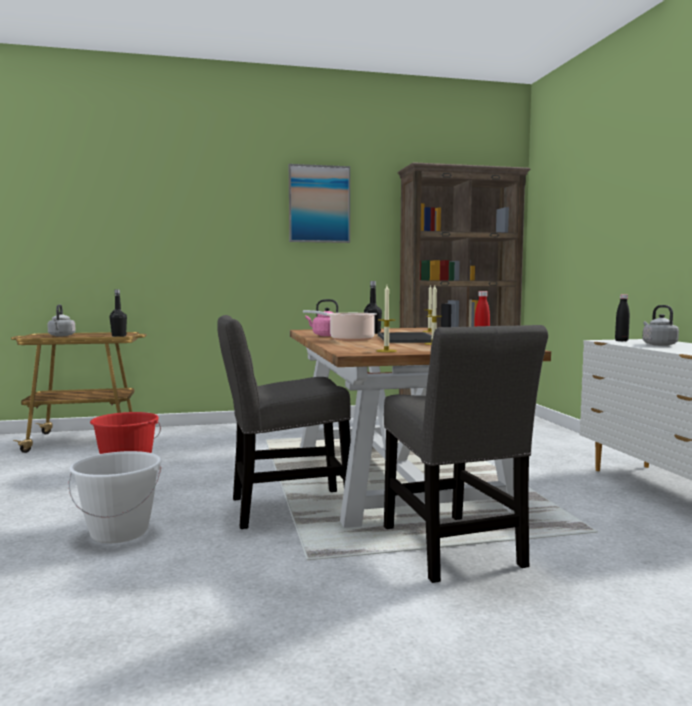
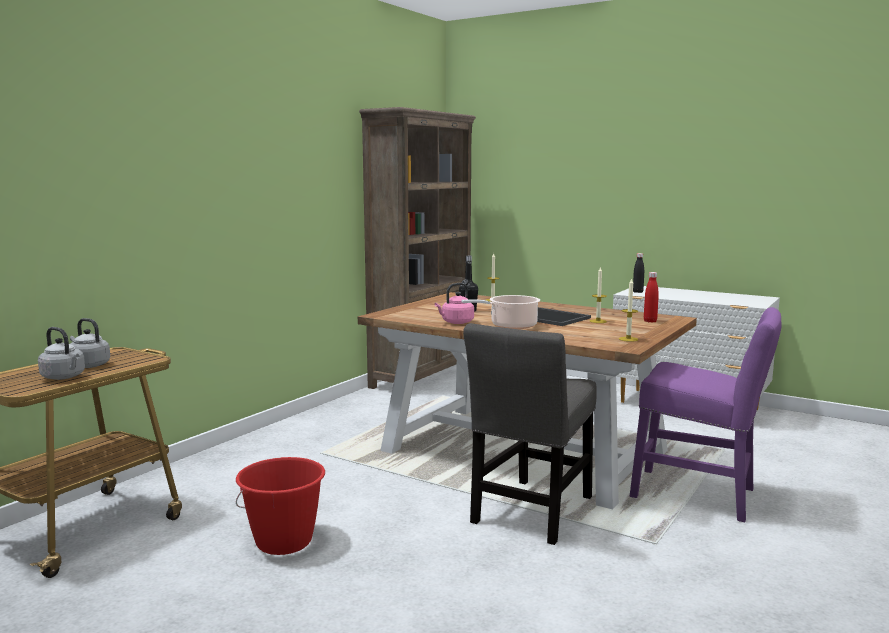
camera: 45 degrees left, 5 degrees up
(119, 336) = (144, 360): black bottle -> none
(119, 532) = (478, 597): white bucket -> none
(319, 204) = (293, 148): picture -> none
(453, 550) = (700, 495): grey chair -> purple chair
(658, 344) = (675, 294): grey kettle -> grey kettle (88, 365)

